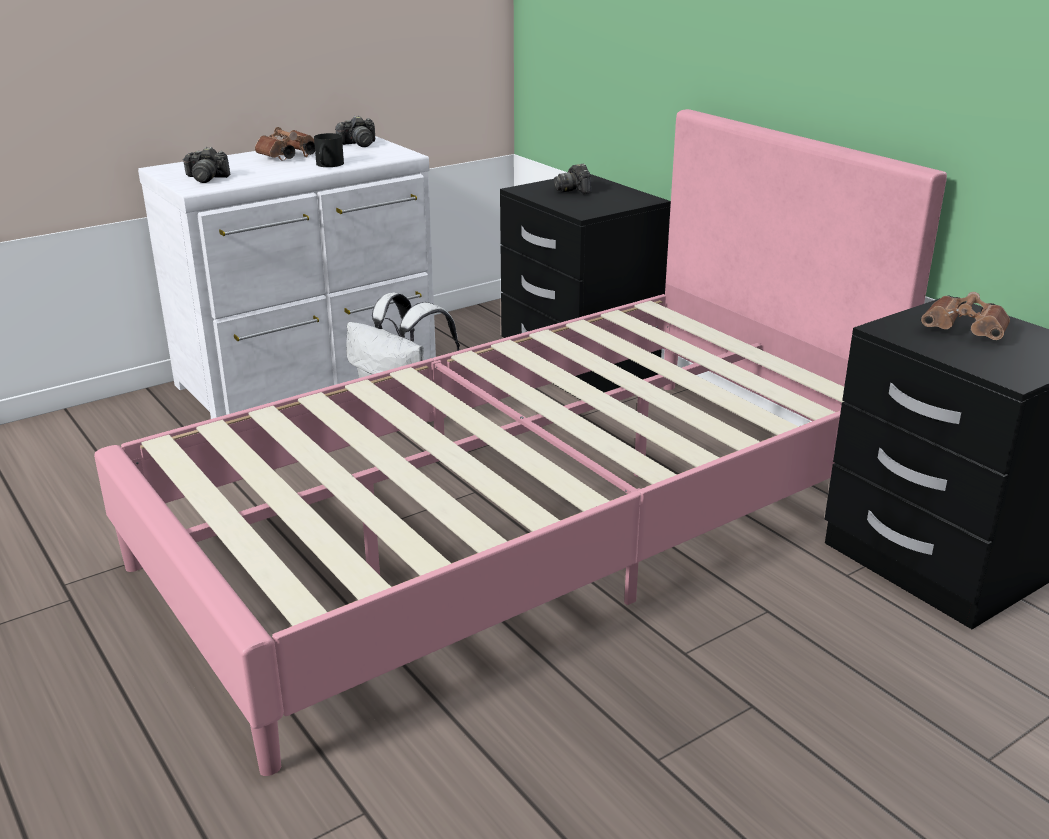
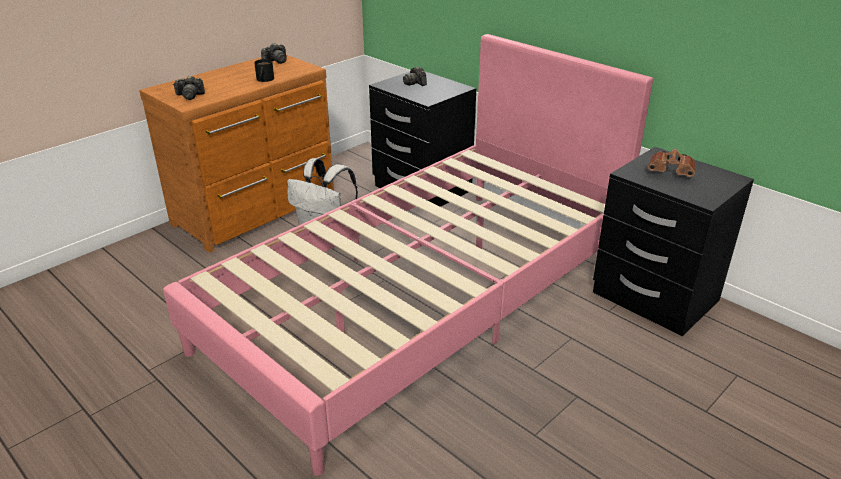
camera: 10 degrees left, 5 degrees up
(287, 157) = (235, 75): brown binoculars -> none
(312, 377) = (258, 211): white dresser -> brown dresser

